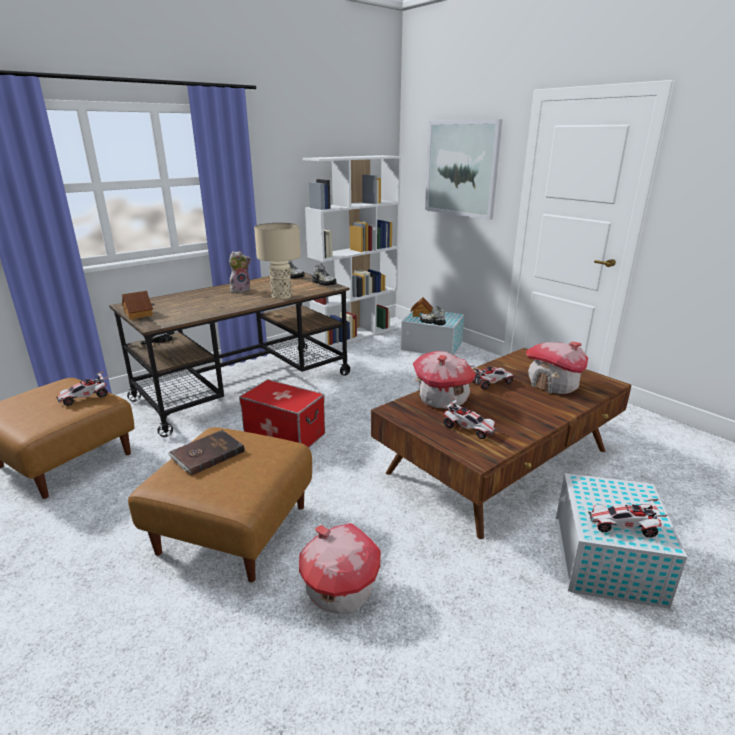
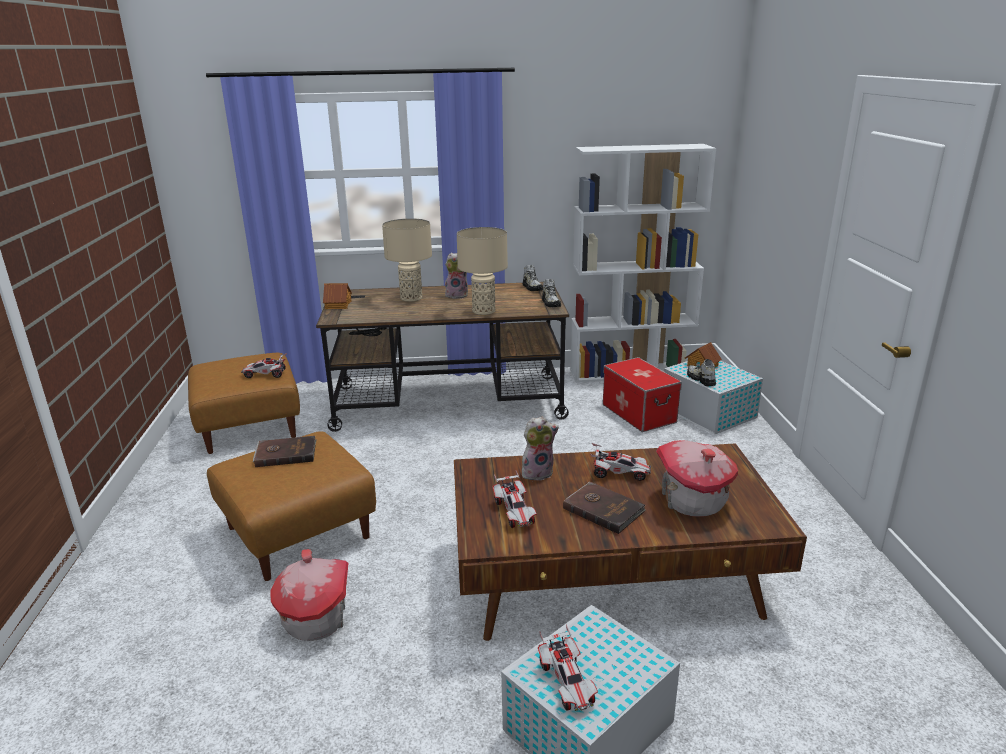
camera: 35 degrees right, 0 degrees up
(202, 298) = (411, 298): none -> beige table lamp
(284, 435) = (428, 464): storage box -> storage box (638, 413)
(442, 399) = (537, 472): toy house -> plush toy
(461, 168) = (784, 174): picture -> none
(516, 407) = (603, 509): none -> brown book
(623, 526) = (567, 683): toy car -> toy car turned 150 degrees counterclockwise

